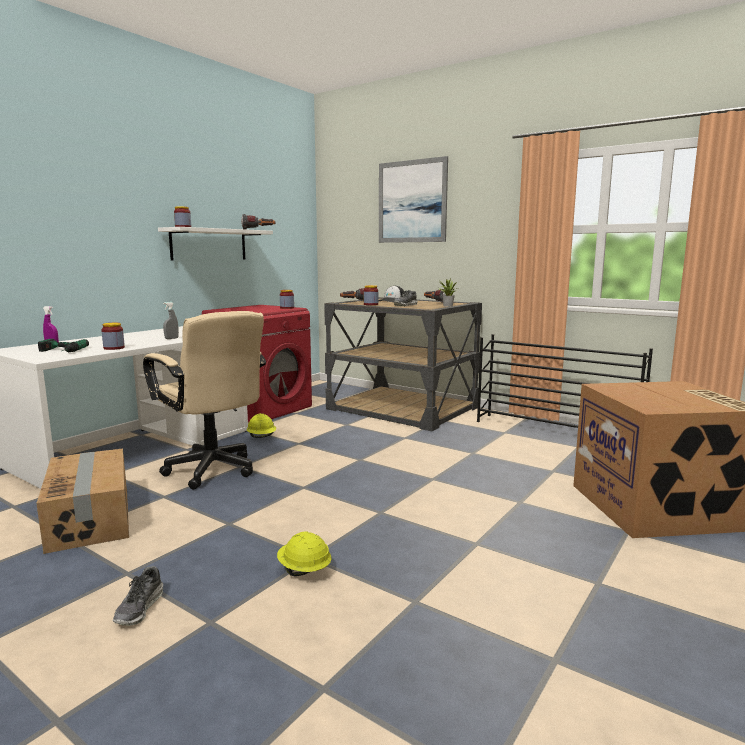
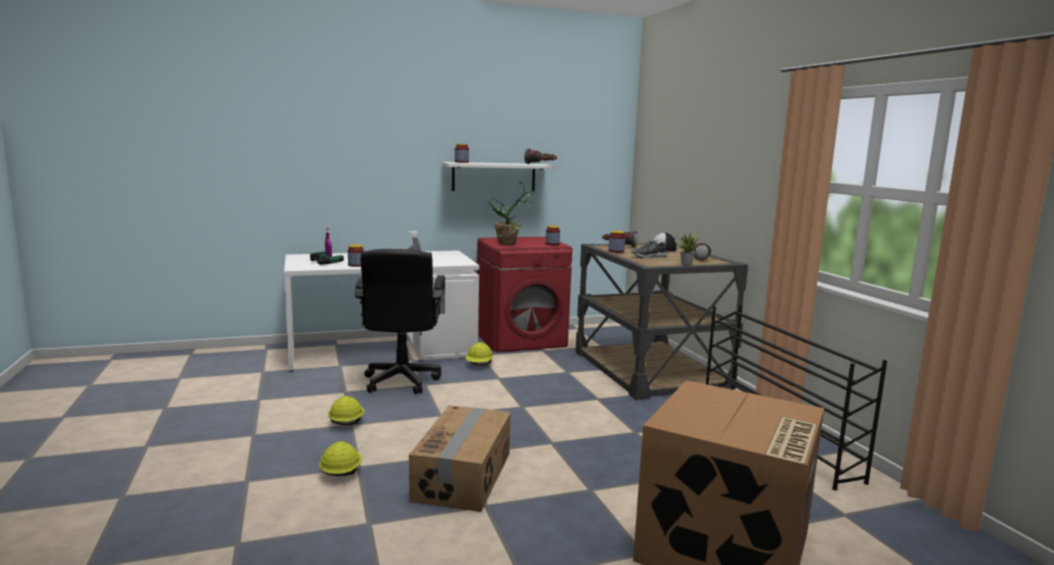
camera: 35 degrees right, 0 degrees up
(91, 517) = (287, 392): cardboard box -> cardboard box (464, 476)
(140, 608) = (229, 457): shoe -> none
(214, 472) = (401, 384): beige office chair -> black office chair
(221, 524) = (346, 423): none -> yellow hard hat
(253, 311) = (511, 244): none -> potted plant
(412, 201) = (703, 138): picture -> none

